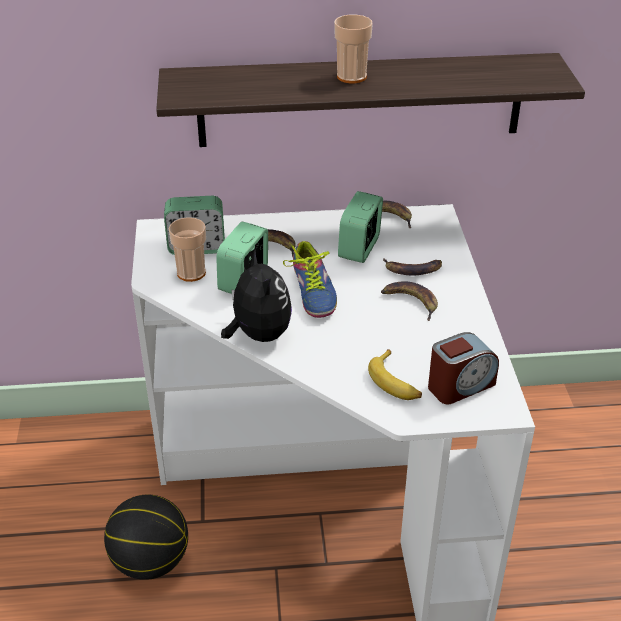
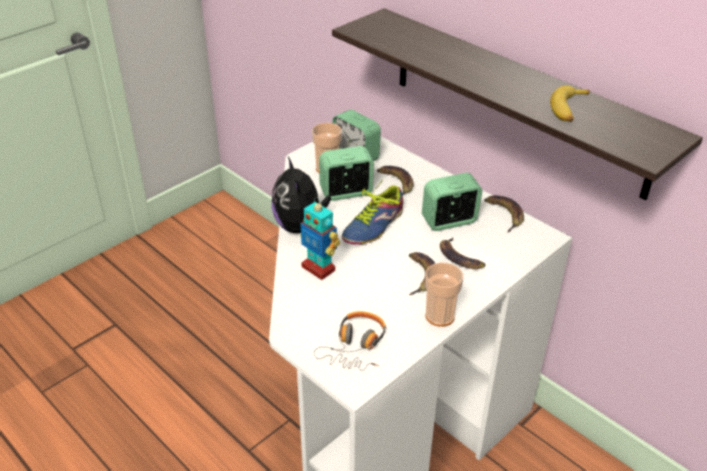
camera: 50 degrees right, 0 degrees up
(150, 561) = (237, 356): basketball -> none
(258, 334) = (300, 226): plush toy -> plush toy turned 135 degrees clockwise
(333, 354) = (319, 268): none -> toy robot
(351, 76) = (489, 70): cup -> cup (440, 316)
(396, 382) = (322, 312): banana -> banana (569, 110)
(460, 386) = (355, 347): alarm clock -> headphones

